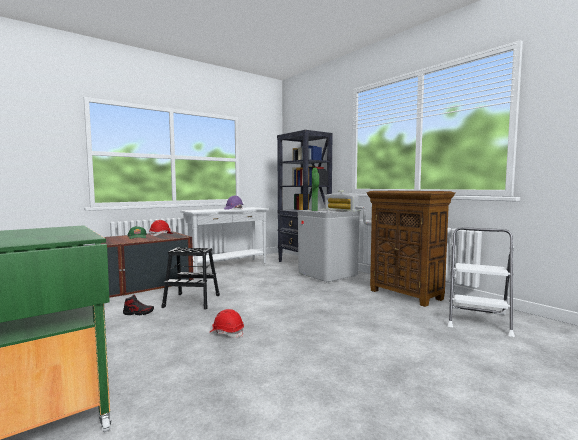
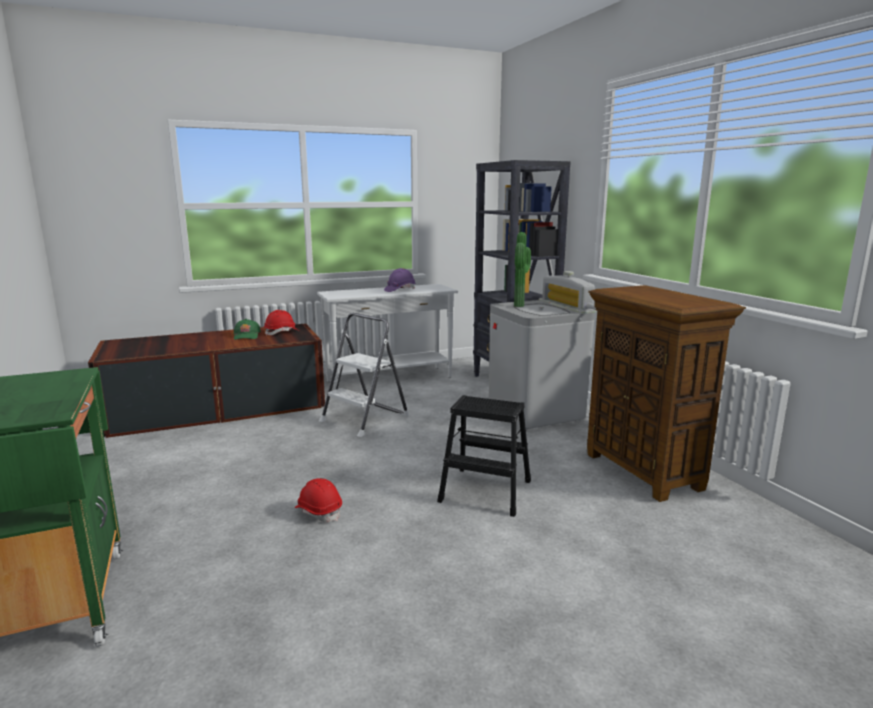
camera: 15 degrees right, 10 degrees up
(138, 313) = (224, 458): shoe -> none
(192, 301) = (304, 444): black step ladder -> black step ladder (486, 490)
(478, 319) = (738, 542): white step ladder -> white step ladder (367, 417)

